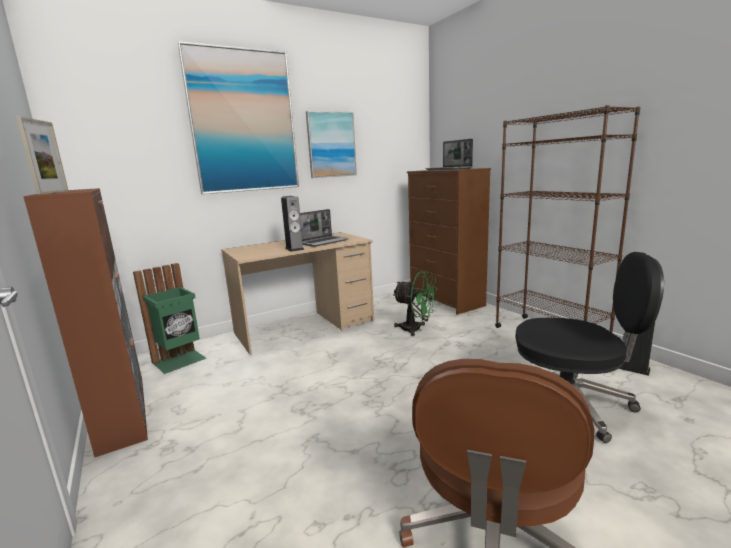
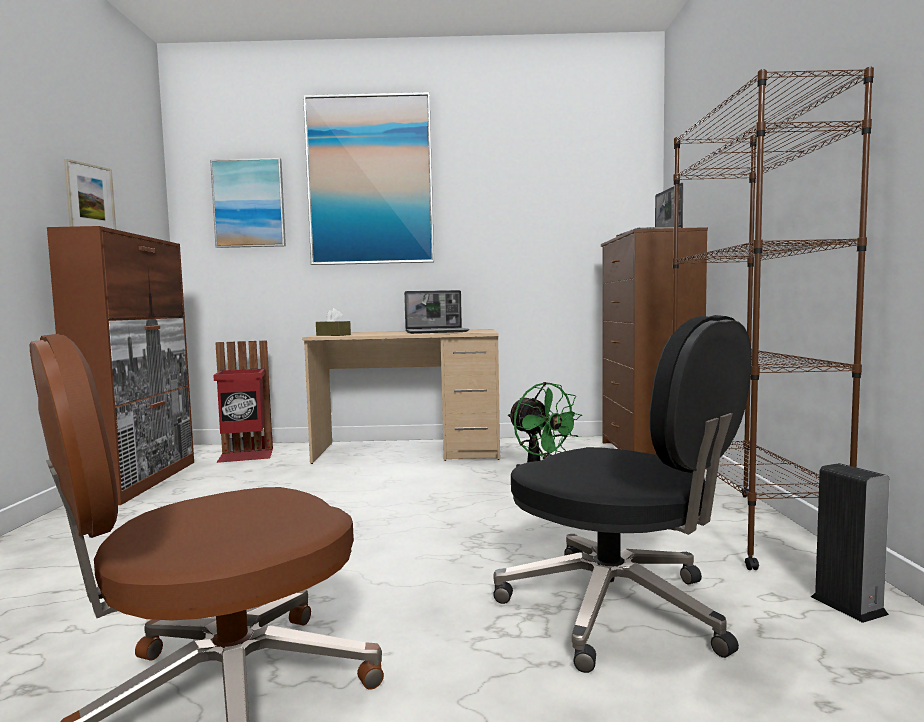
camera: 30 degrees right, 10 degrees down
(180, 361) = (246, 455): green trash can -> red trash can
(254, 255) = (333, 335): none -> brown tissue box
(294, 249) = (386, 334): speaker -> none
(331, 145) = (488, 207): picture -> picture (249, 203)

